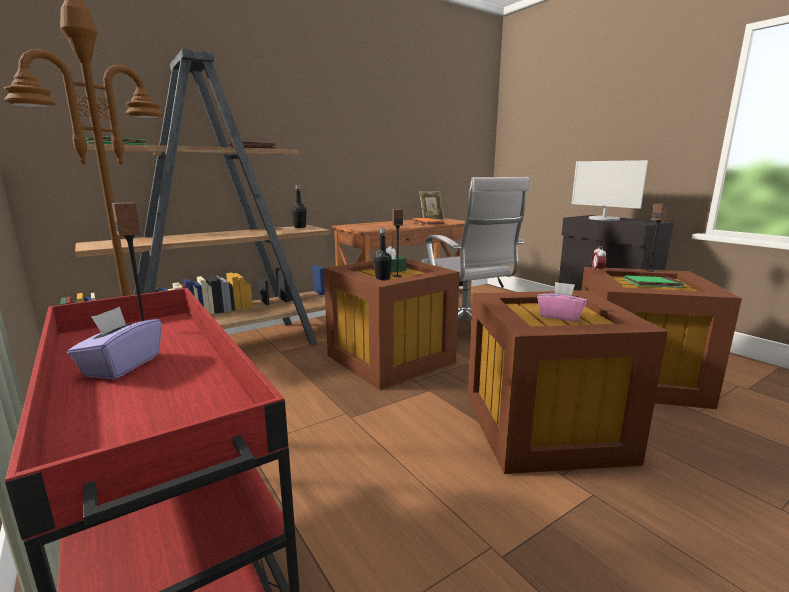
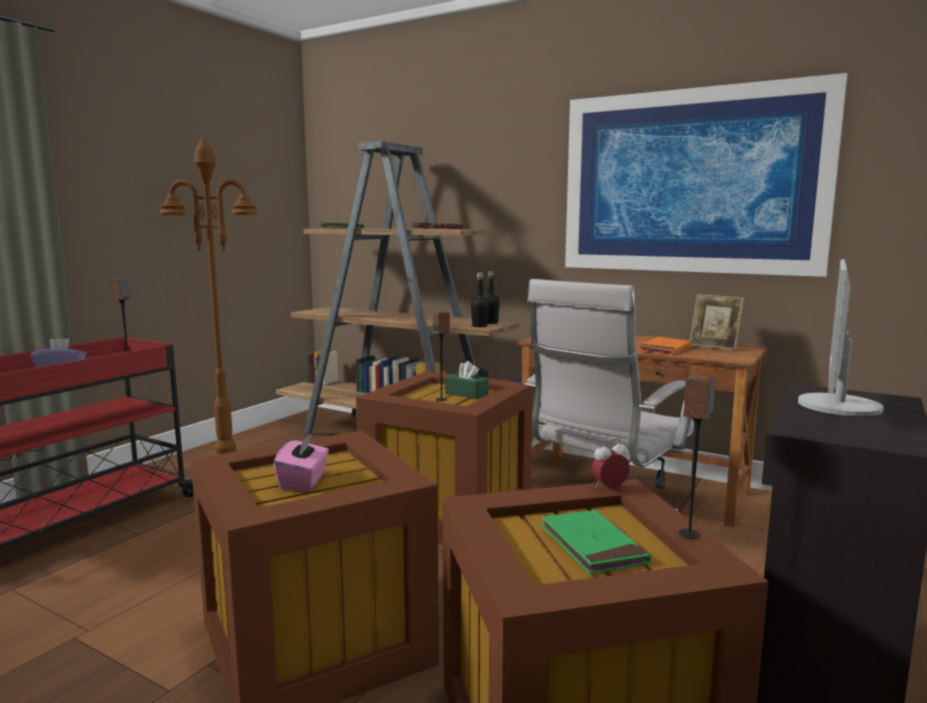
camera: 65 degrees right, 5 degrees down
(382, 279) = (418, 397): black bottle -> black bottle (479, 326)
(399, 124) = (691, 182): none -> picture

